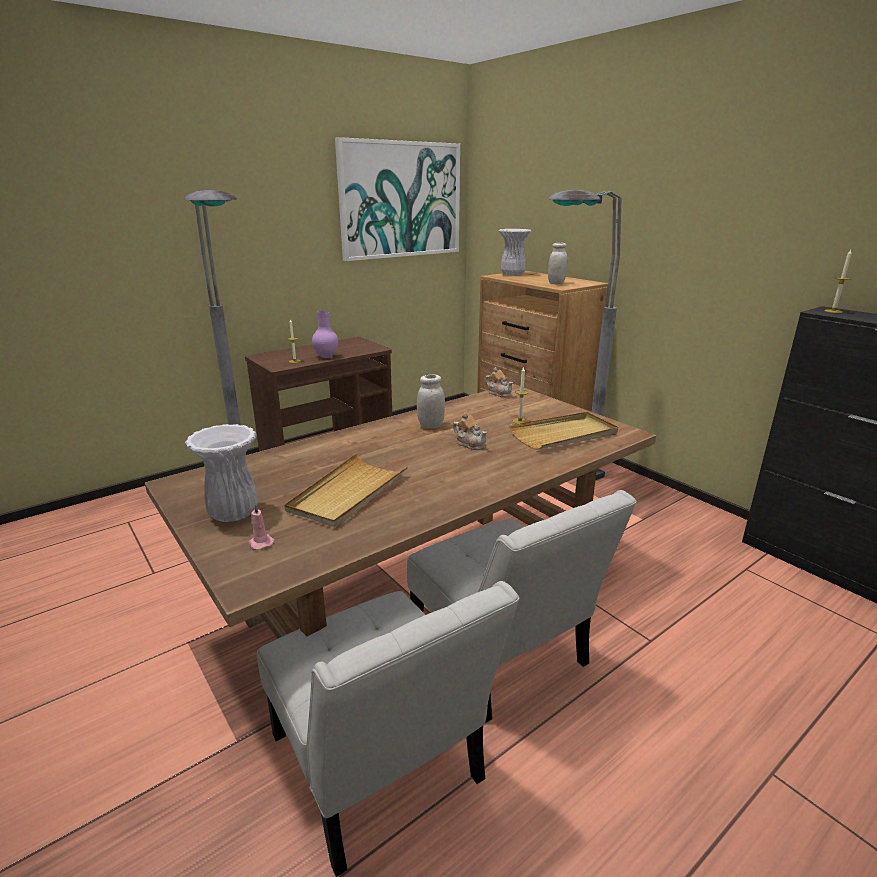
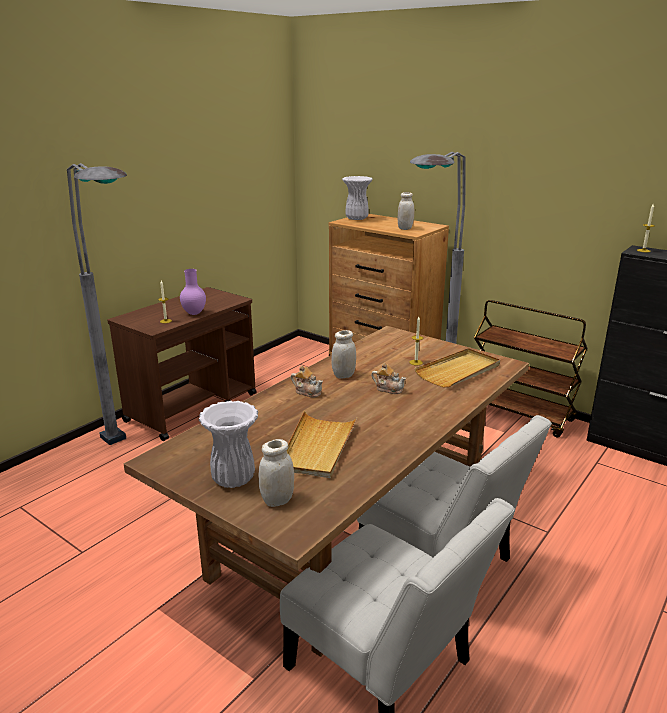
camera: 15 degrees left, 0 degrees up
(260, 543) = (277, 500): pink candle -> white jar
(401, 200) = (238, 150): picture -> none
(499, 393) = (381, 336): teapot -> teapot (307, 392)
(669, 502) = (520, 414): none -> brown cart

